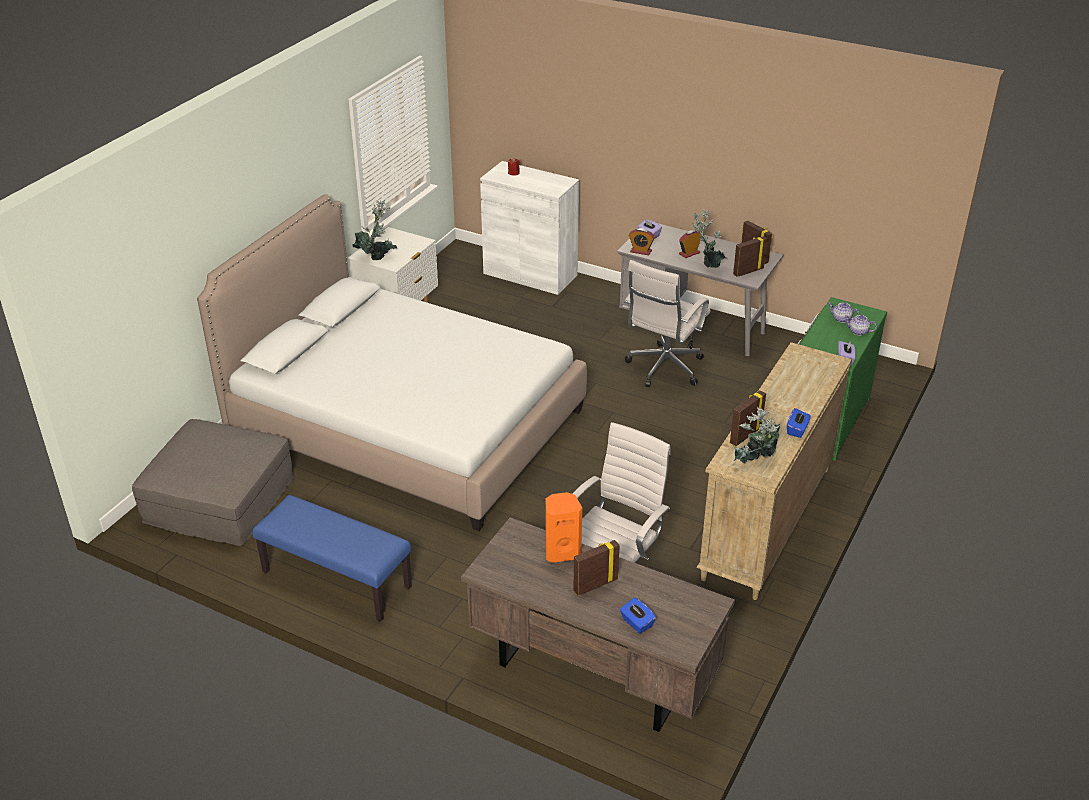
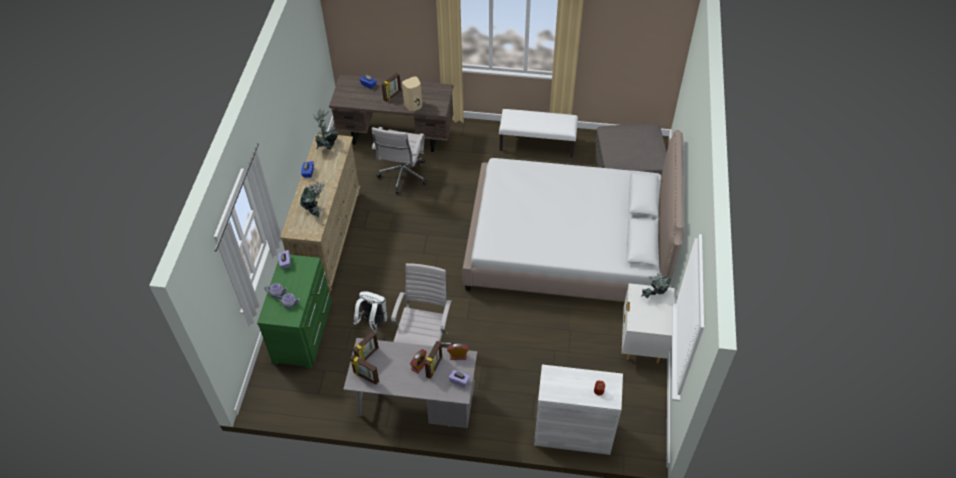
camera: 160 degrees right, 15 degrees up
(335, 580) = (537, 144): blue bench -> white bench
(561, 551) = (413, 106): orange speaker -> beige speaker
(708, 266) = (399, 352): potted plant -> potted plant (315, 210)
(723, 407) = (373, 322): none -> white backpack
(745, 435) = (336, 161): picture frame -> picture frame (434, 367)

